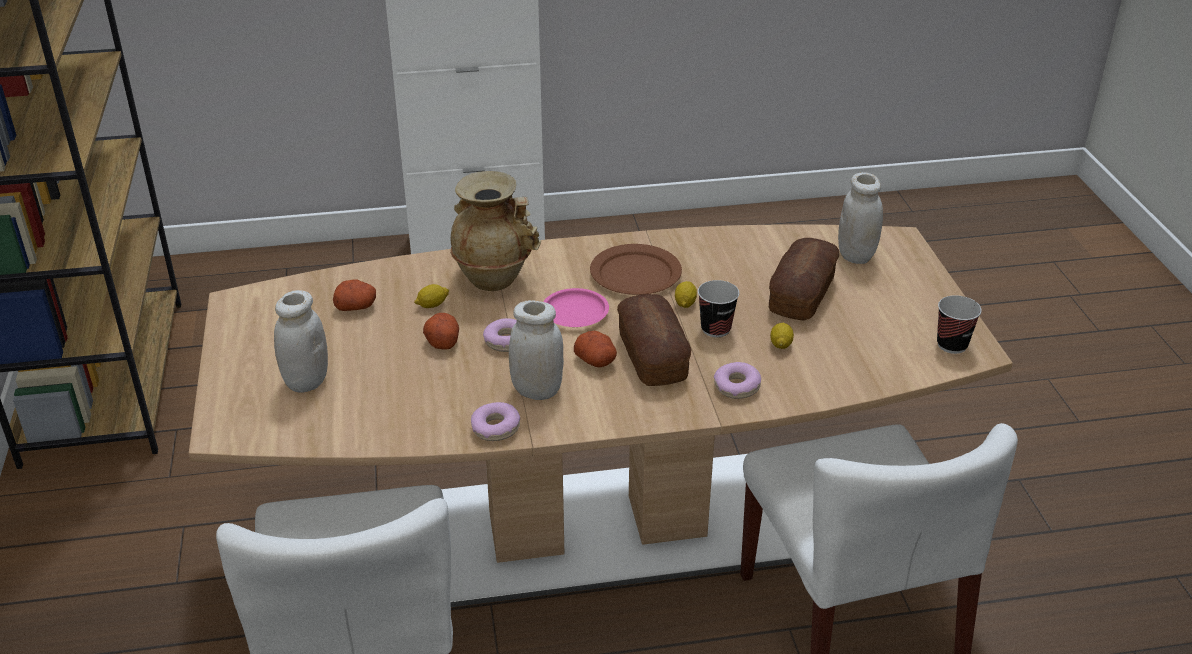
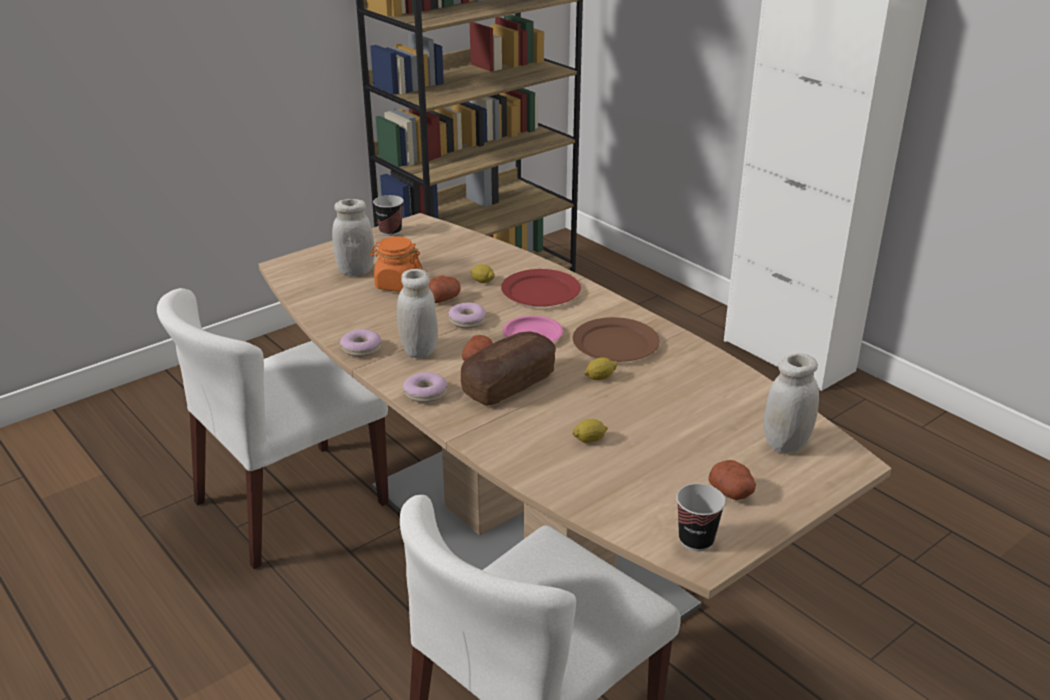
camera: 60 degrees right, 5 degrees down
(356, 306) = (453, 258): potato -> potato (732, 492)
(375, 361) = (397, 284): none -> orange jar
(493, 278) = (541, 291): beige vase -> red plate
(716, 329) = (578, 402): cup -> cup (390, 231)
(736, 387) = (505, 434): donut -> donut (425, 393)
(801, 294) = (681, 430): bread -> none

